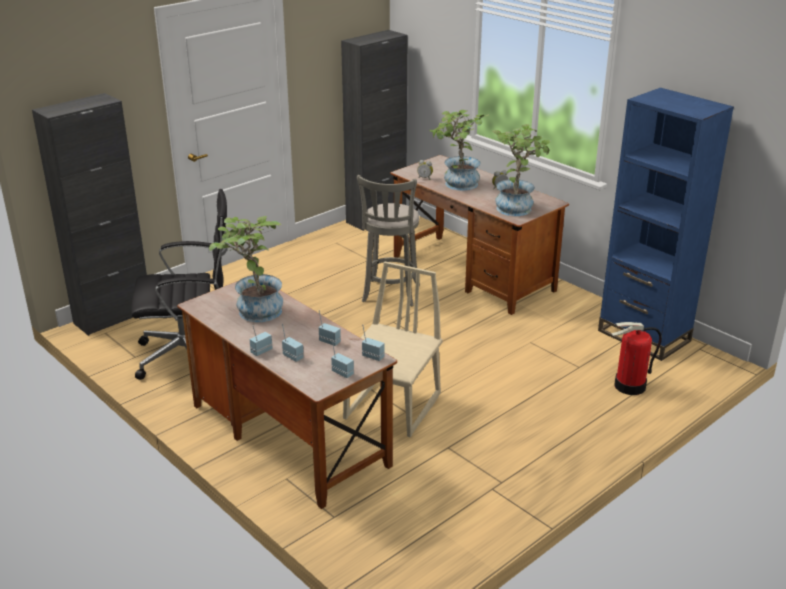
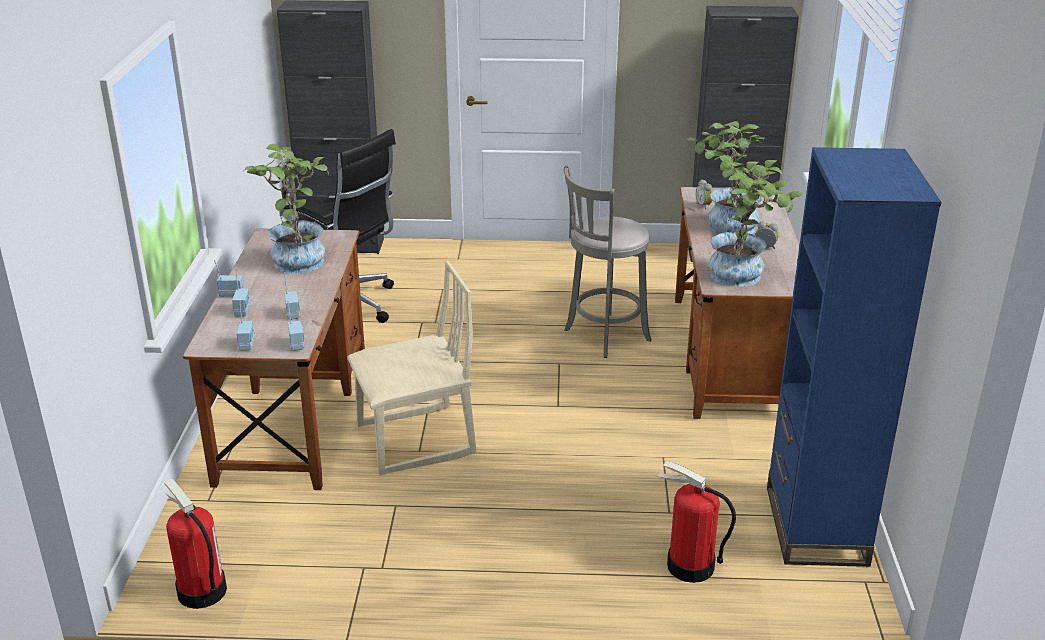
camera: 45 degrees right, 0 degrees up
(431, 564) = (201, 591): none -> fire extinguisher

